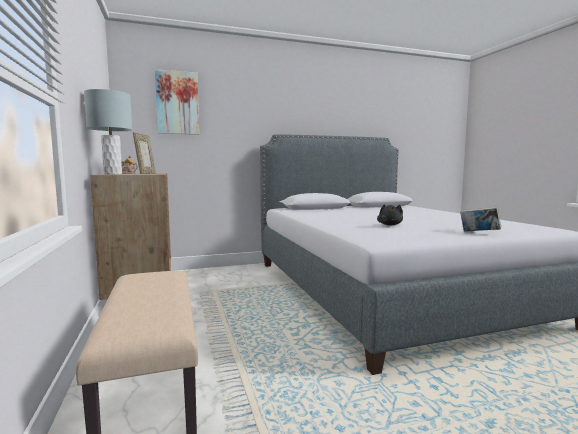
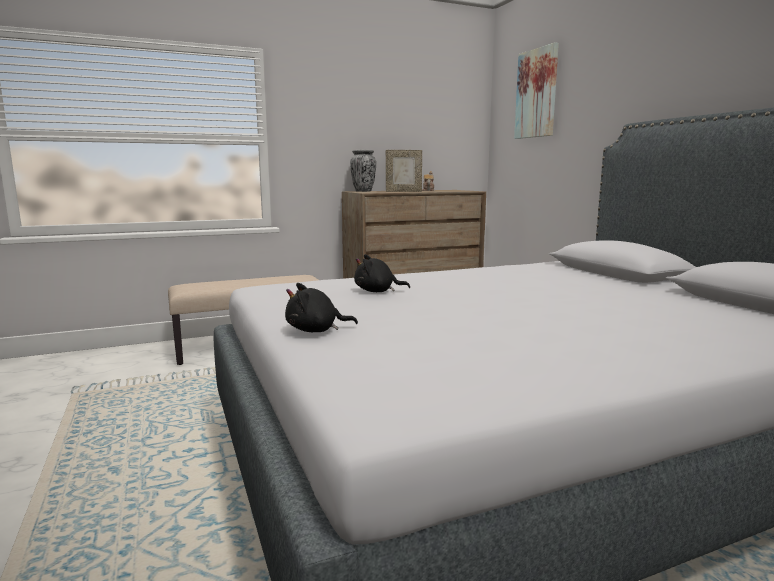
camera: 85 degrees right, 5 degrees up
(113, 174) = (363, 191): grey table lamp -> vase
(479, 233) = (316, 330): book -> black plush toy

